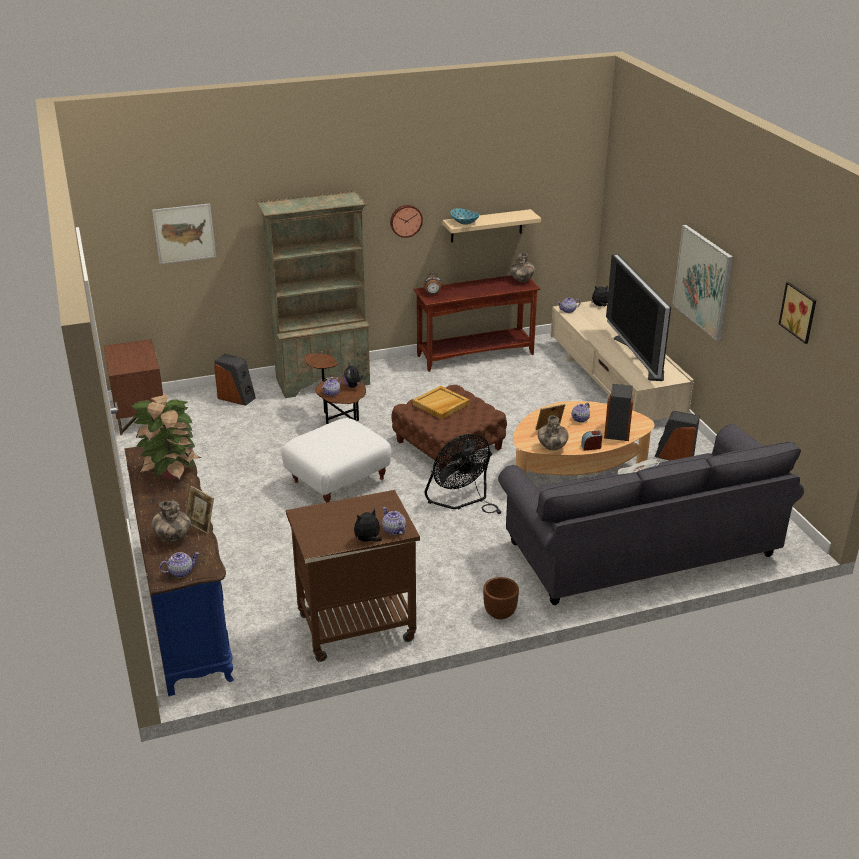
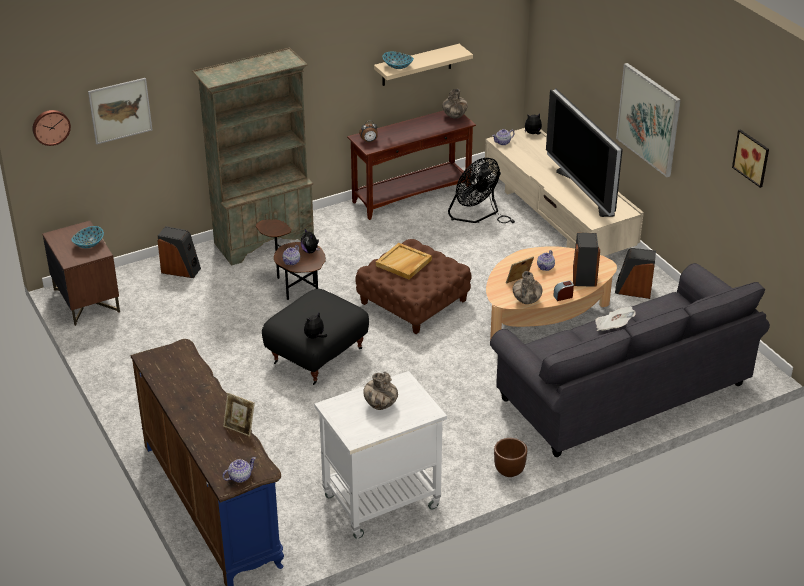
camera: 10 degrees left, 5 degrees up
(141, 358) = (88, 244): none -> bowl
(171, 473) = (189, 376): potted plant -> none
(173, 538) = (218, 444): vase -> vase (380, 405)
(338, 483) = (317, 355): white ottoman -> black ottoman
(355, 628) = (380, 502): brown cart -> white cart
(368, 540) = (401, 425): plush toy -> plush toy (315, 337)
(394, 530) = (421, 412): teapot -> none
(405, 220) = (338, 70): wall clock -> wall clock (50, 127)
(466, 499) = (447, 358): black fan -> black fan (482, 214)

